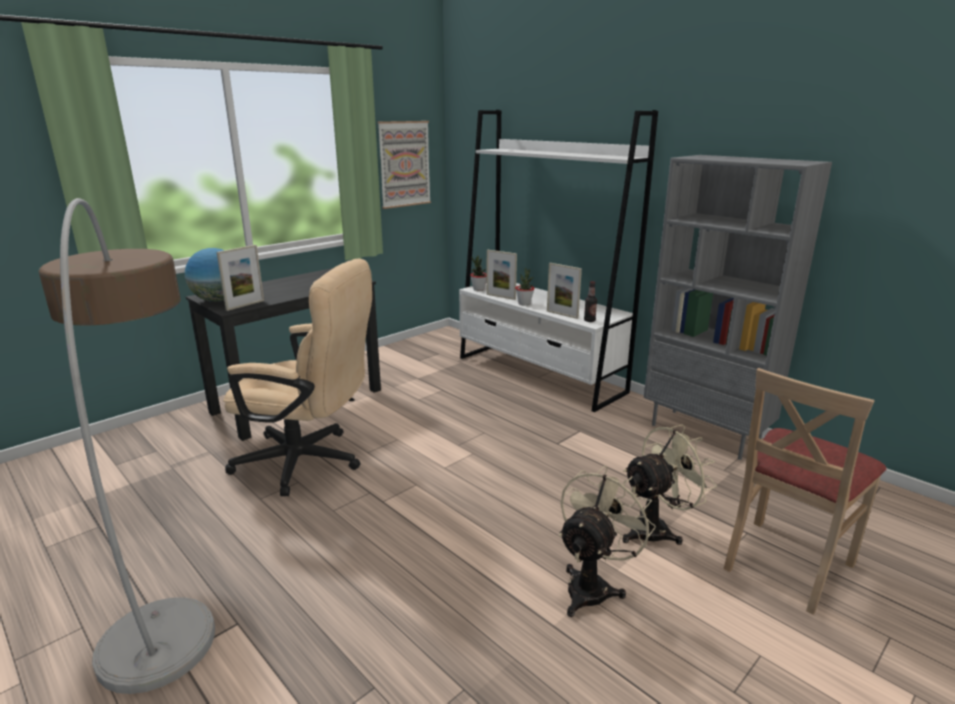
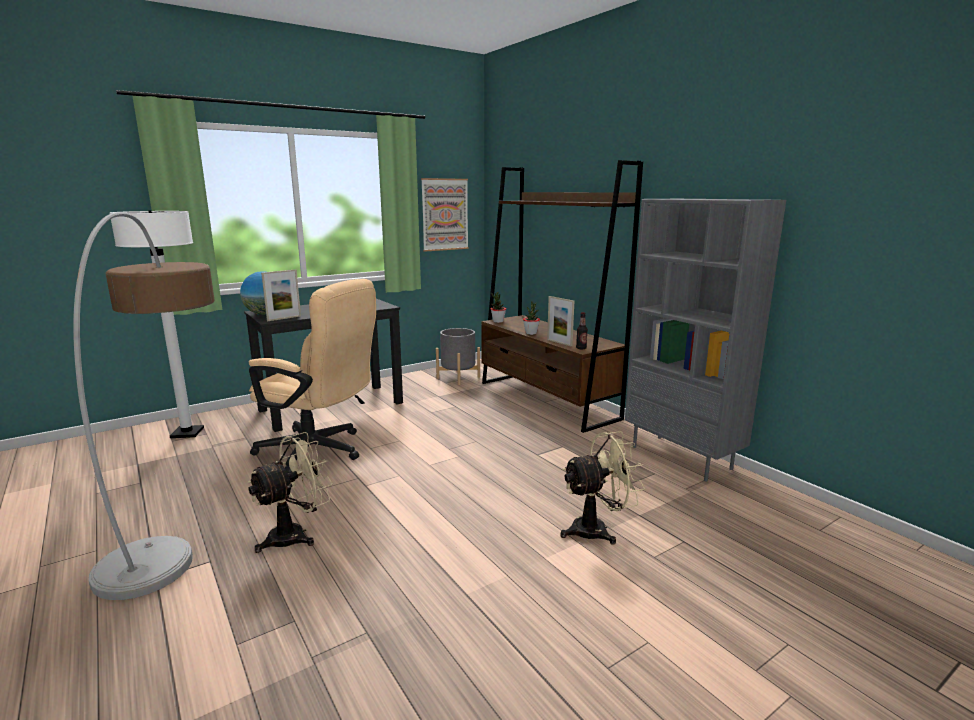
camera: 10 degrees right, 5 degrees down
(131, 452) = (187, 433): none -> white floor lamp
(430, 353) = (458, 377): none -> grey planter
(500, 297) = (513, 327): picture frame -> none
(539, 374) = (547, 400): white bookcase -> brown bookcase
(593, 586) = (516, 568): beige fan -> beige fan (296, 535)
(785, 564) = (710, 571): beige chair -> none

